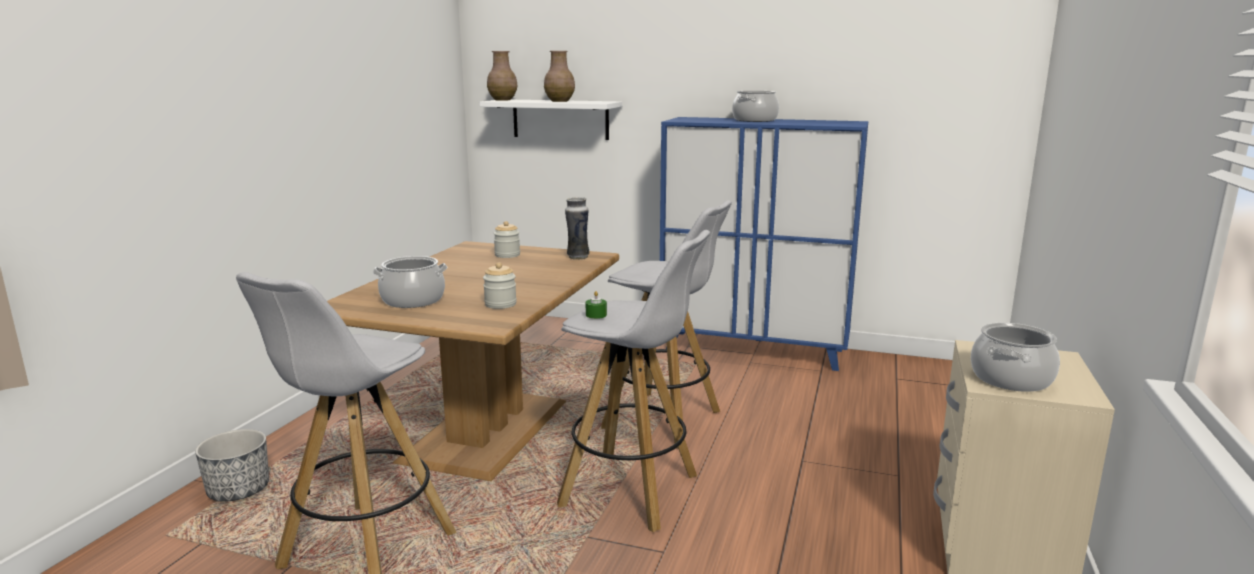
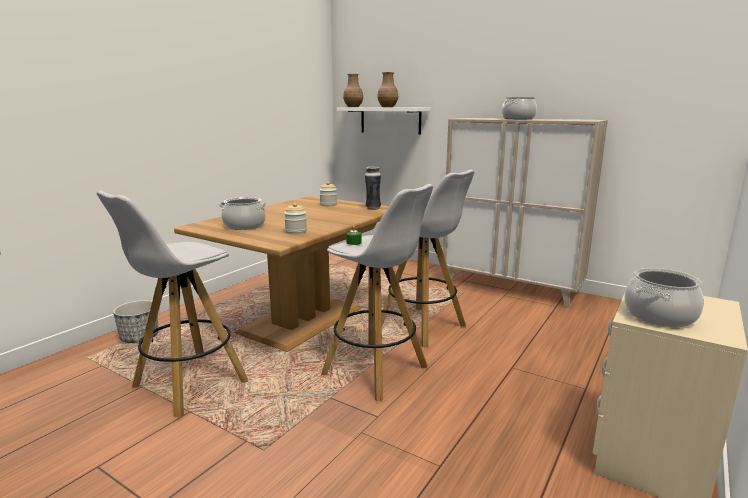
camera: 15 degrees right, 0 degrees up
(754, 350) = (511, 287): blue cabinet -> beige cabinet

